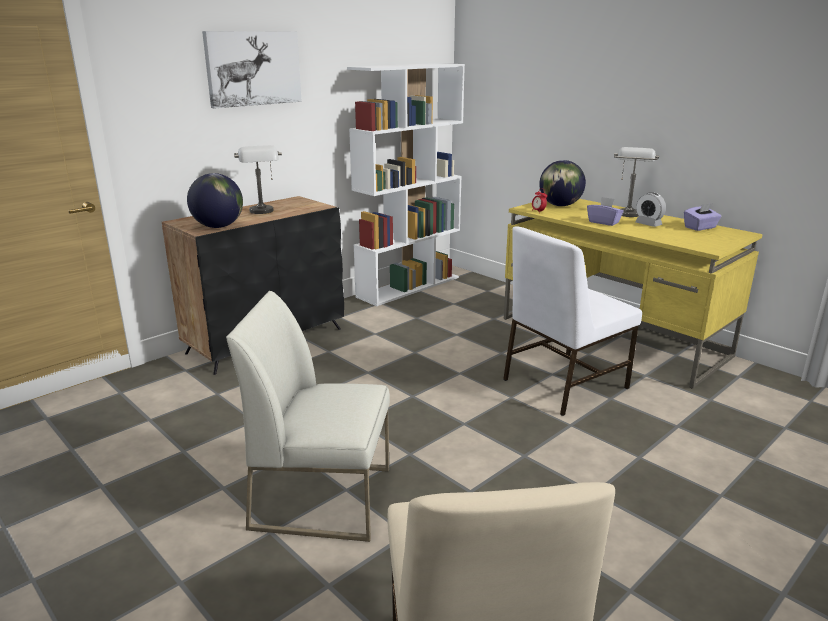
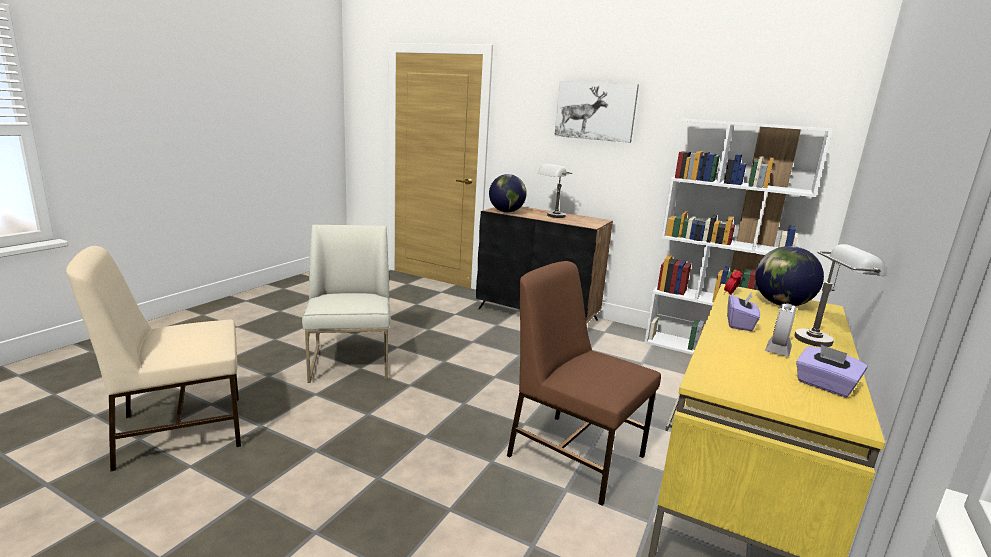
camera: 70 degrees right, 5 degrees down
(562, 384) = (574, 454): white chair -> brown chair

